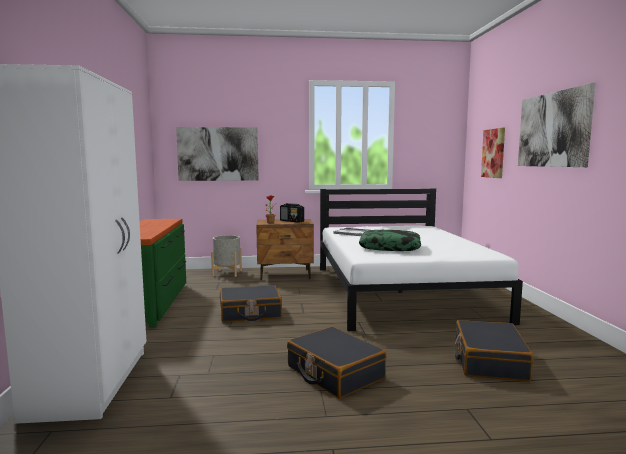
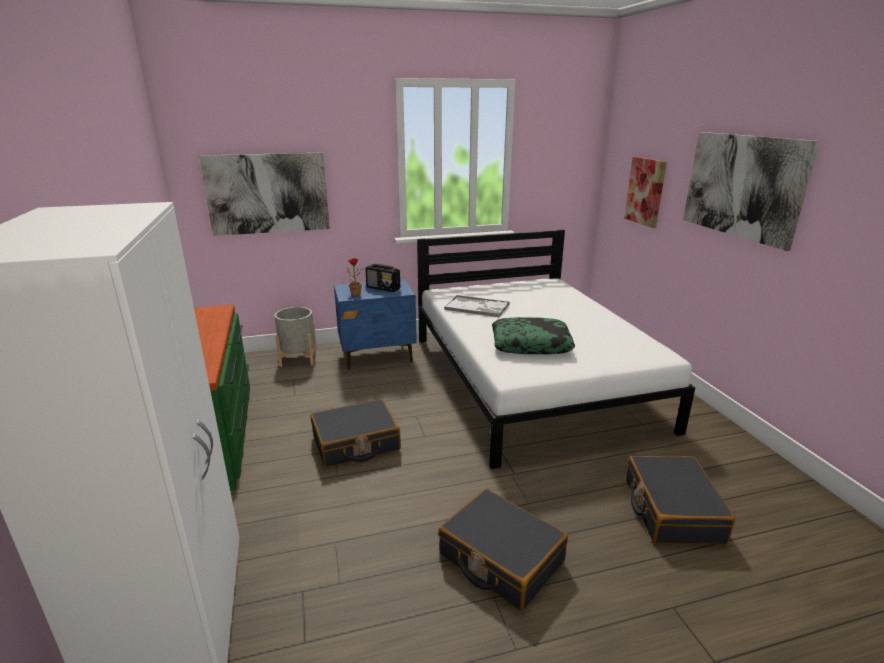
camera: 10 degrees left, 15 degrees up
(285, 275) = (377, 356): brown nightstand -> blue nightstand

